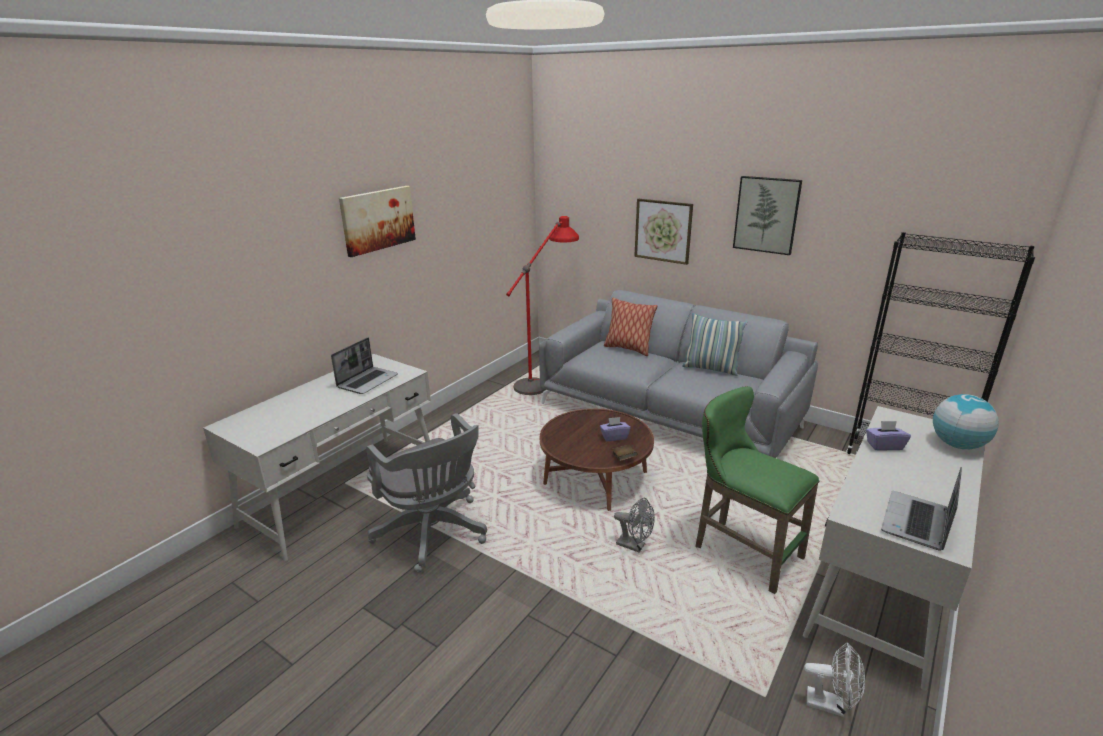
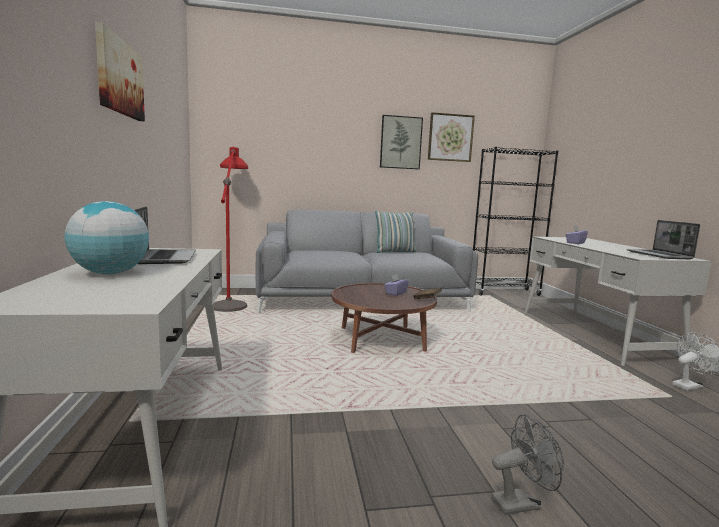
camera: 45 degrees left, 15 degrees down
(434, 534) = (323, 416): grey office chair -> none
(628, 349) = (322, 250): pillow -> none
(635, 546) = (477, 362): grey fan -> grey fan (521, 502)
(663, 231) = (322, 159): picture -> picture (450, 137)
(742, 551) = (526, 344): green stool -> none
(957, 445) = (591, 240): globe -> globe (110, 273)

